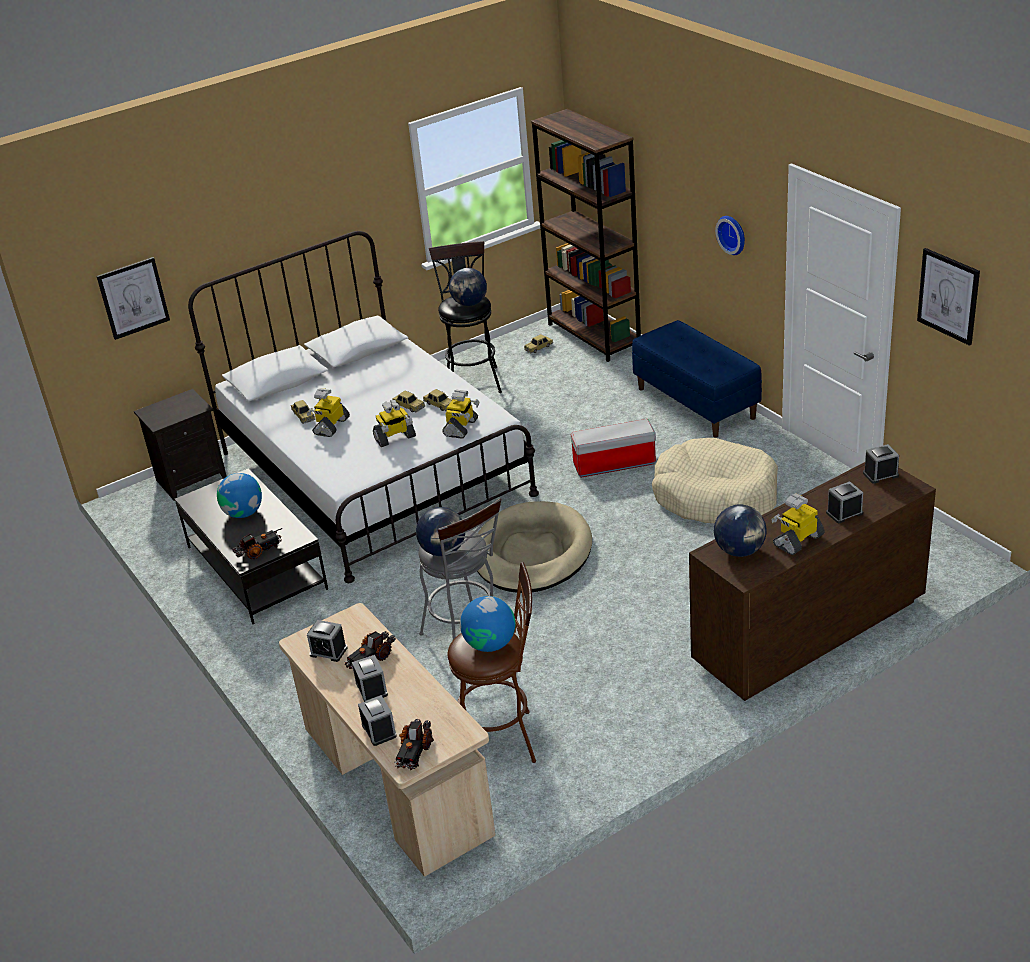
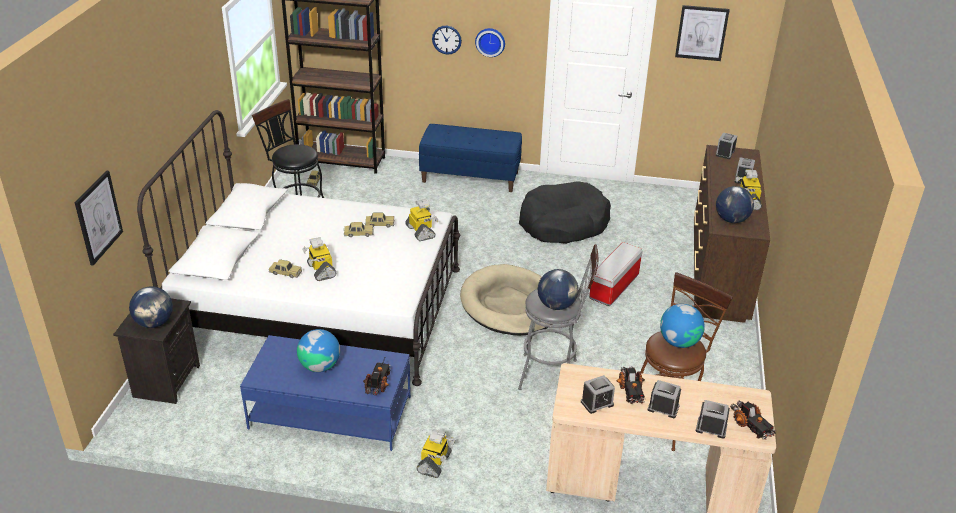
camera: 50 degrees left, 0 degrees up
(256, 568) = (331, 413): black coffee table -> blue coffee table
(395, 438) = (384, 257): toy robot -> toy robot (435, 463)
(470, 303) = (301, 151): globe -> globe (154, 323)
(613, 464) = (476, 231): storage box -> storage box (614, 287)
(694, 218) = (446, 39): none -> wall clock
(715, 496) = (563, 224): beige dog bed -> black dog bed

